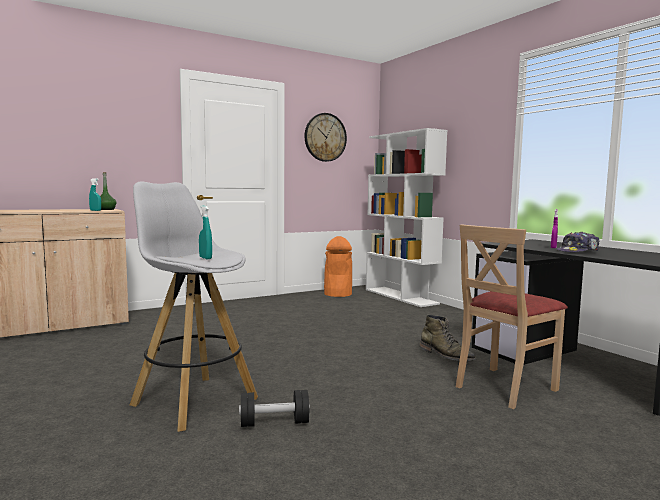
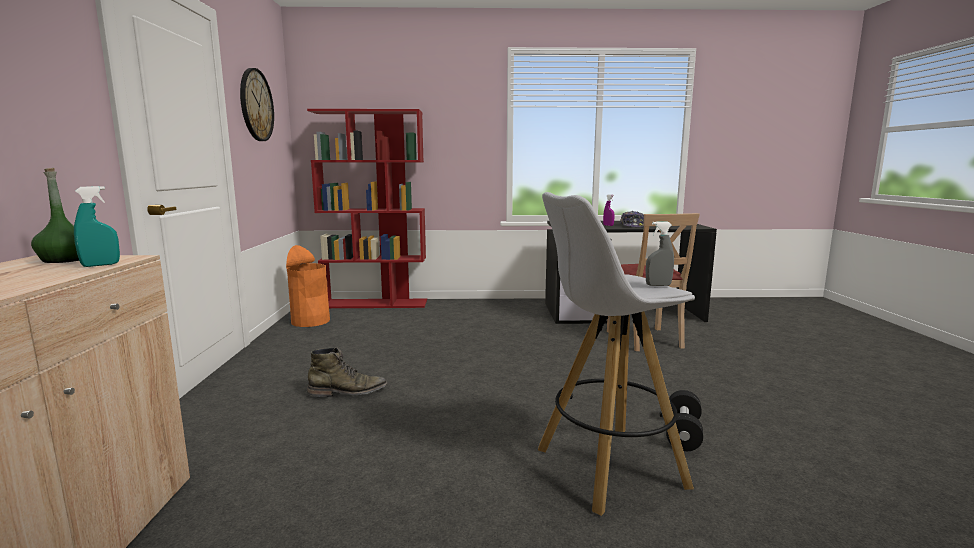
camera: 60 degrees left, 5 degrees up
(205, 258) = (658, 285): turquoise spray bottle -> grey spray bottle
(401, 296) = (376, 304): white bookcase -> red bookcase
(446, 355) = (566, 335): green boot -> green boot (348, 392)

